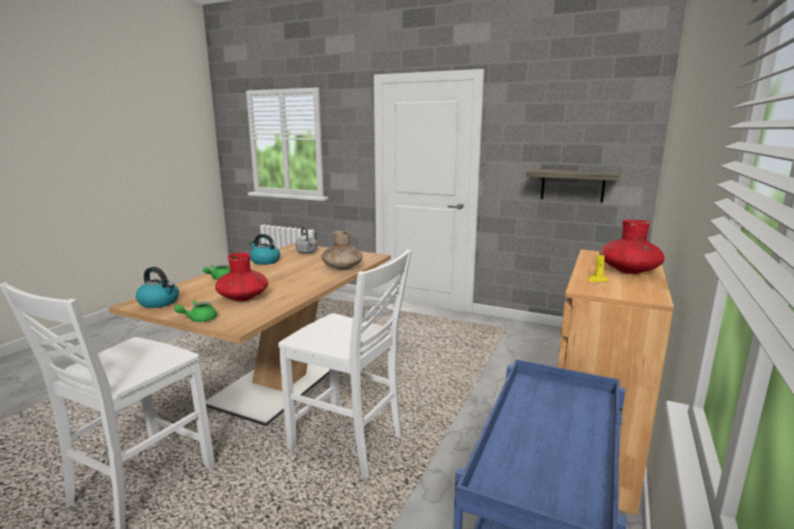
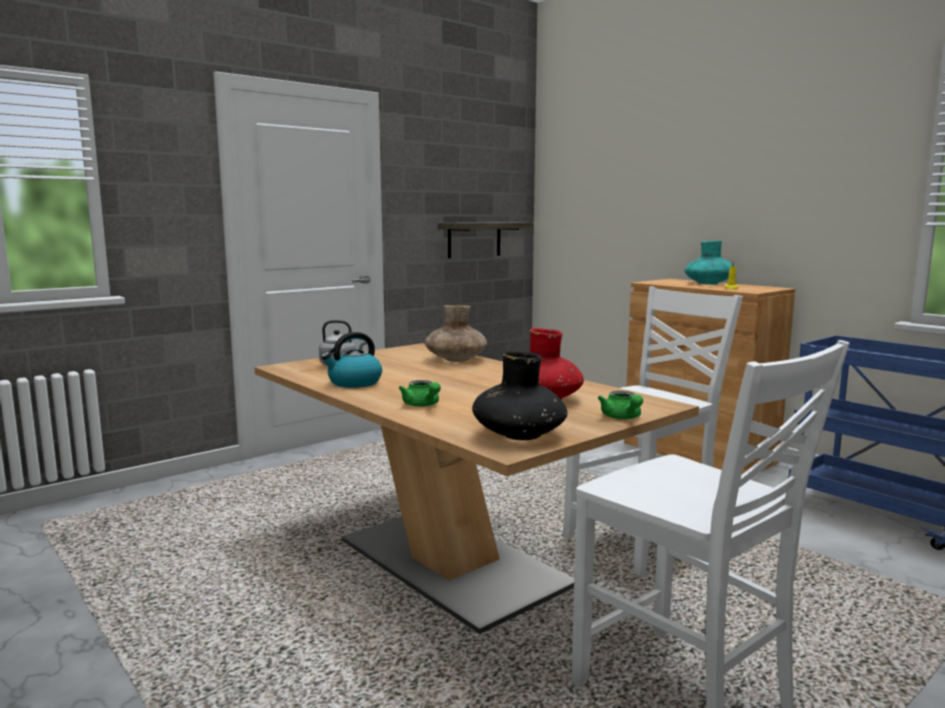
camera: 65 degrees left, 5 degrees down
(160, 302) = (519, 435): kettle -> black vase
(628, 271) = (708, 284): red vase -> turquoise vase

